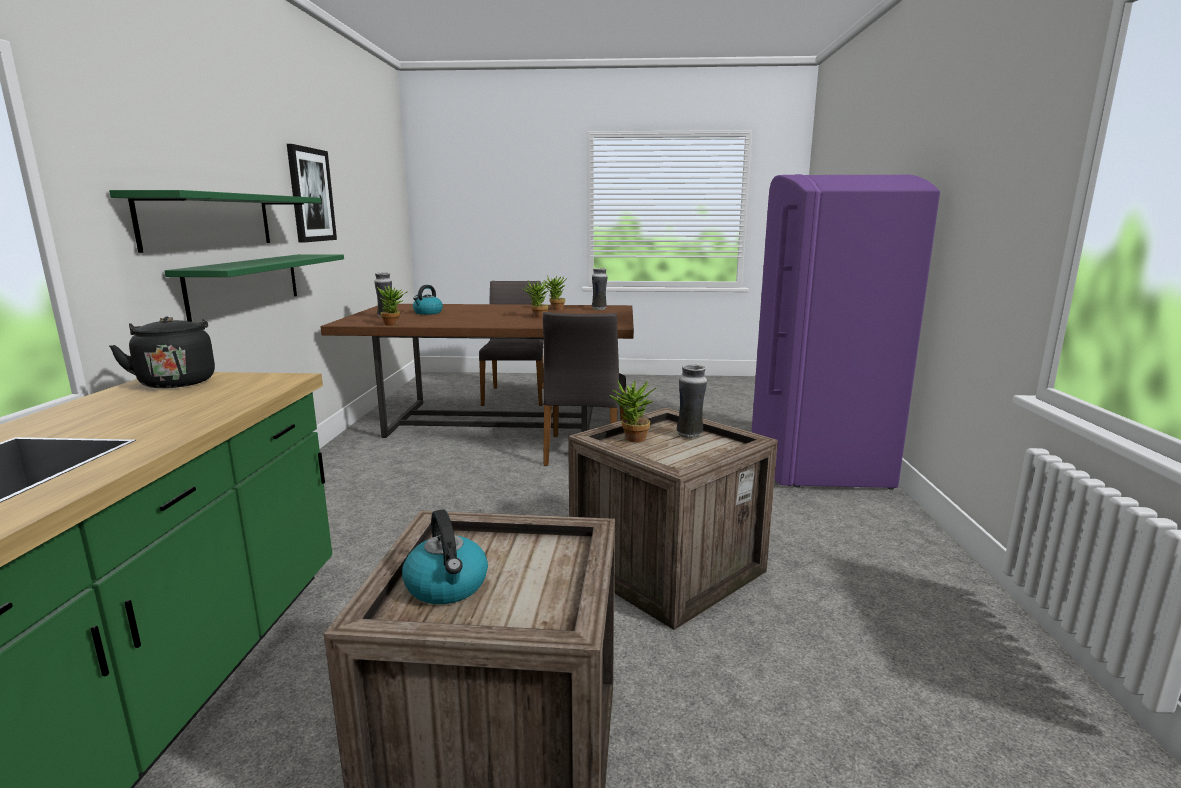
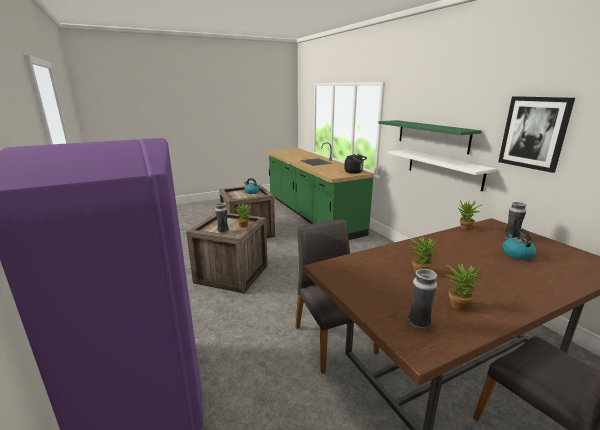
camera: 150 degrees right, 5 degrees up
(245, 284) = (444, 168): green shelf -> white shelf

